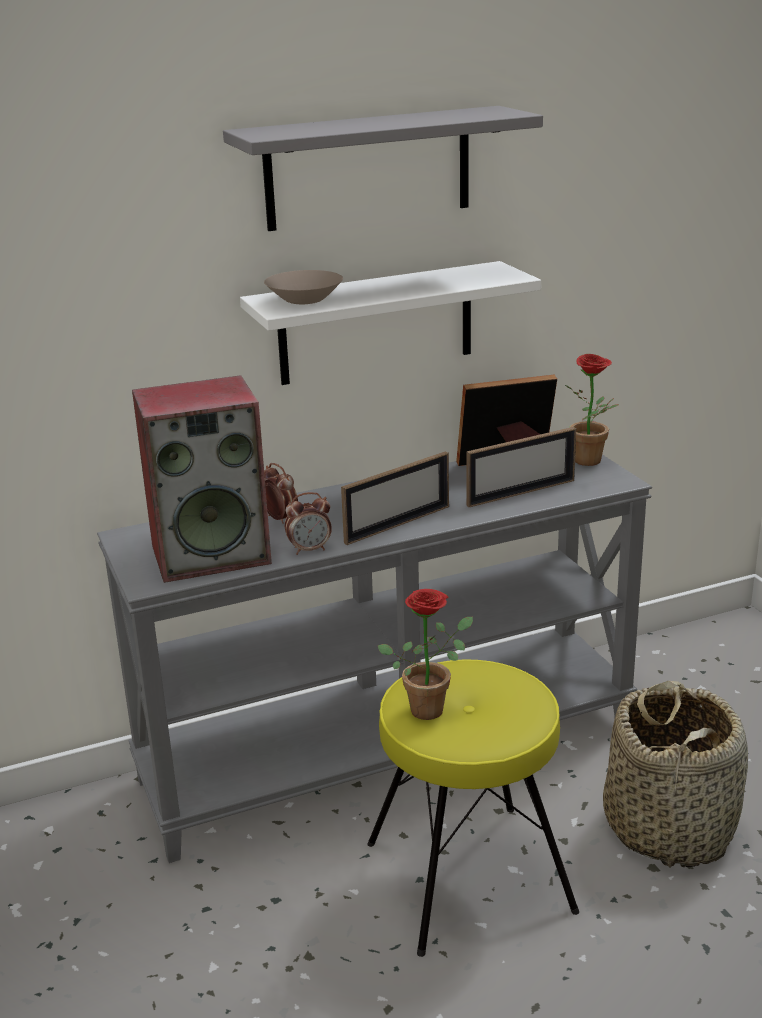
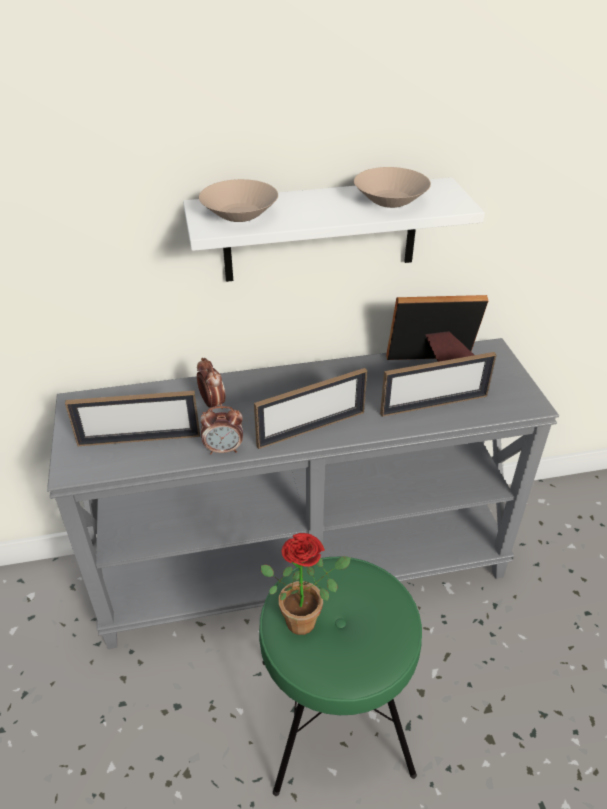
camera: 10 degrees right, 15 degrees up
(212, 553) = (139, 439): speaker -> picture frame
(368, 168) = (321, 76): grey shelf -> none
(447, 279) = (390, 200): none -> beige bowl
(469, 875) = (335, 714): yellow stool -> green stool
(592, 462) = (510, 374): potted plant -> none
(669, 826) = (513, 696): basket -> none

